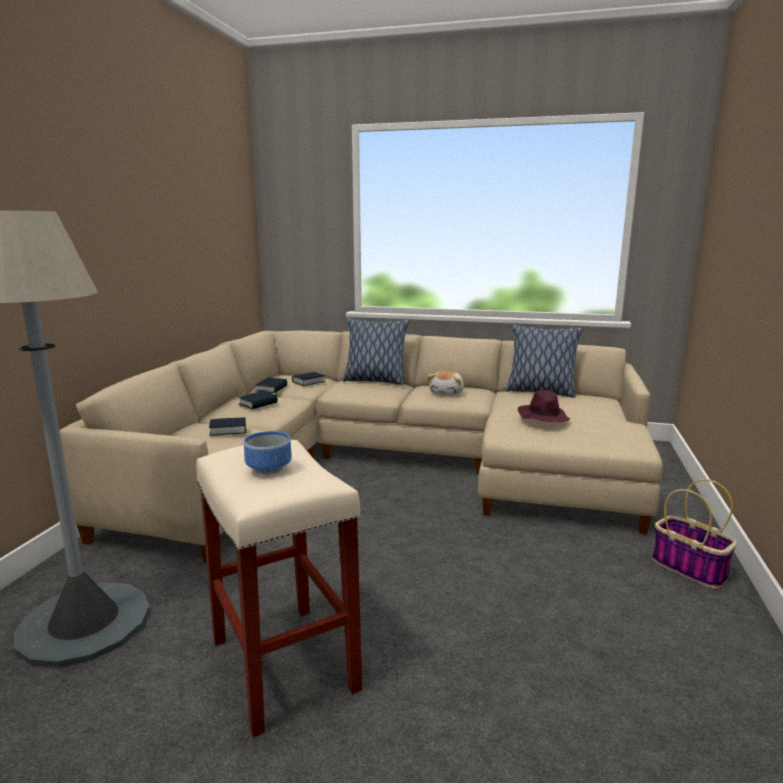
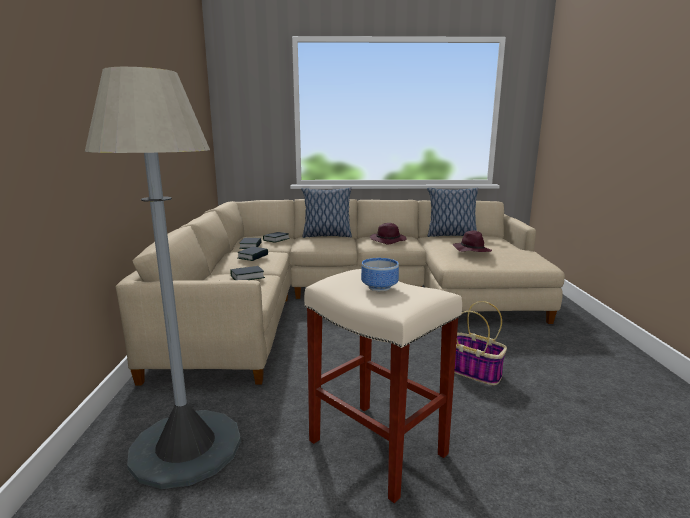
camera: 15 degrees left, 0 degrees up
(447, 393) = (388, 240): plush toy -> purple hat
(690, 569) = (594, 341): basket -> basket (475, 372)

